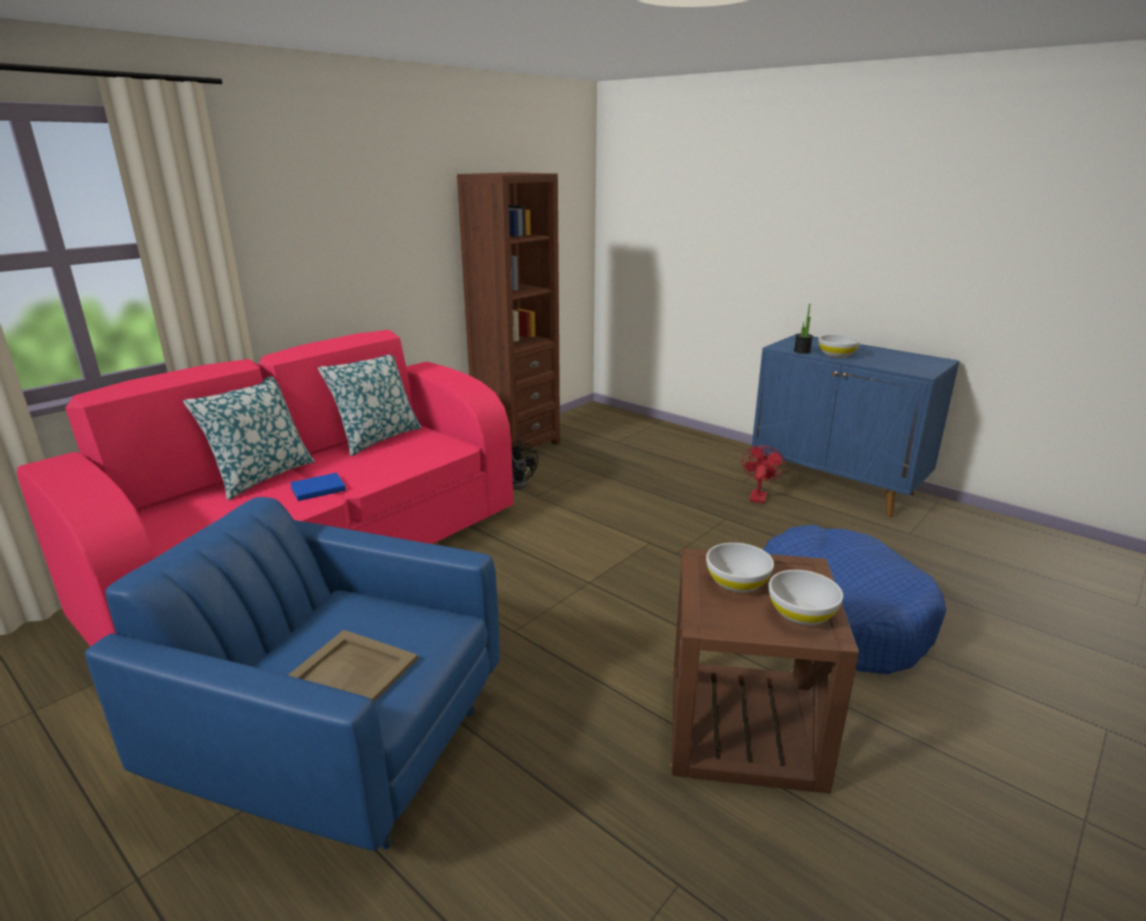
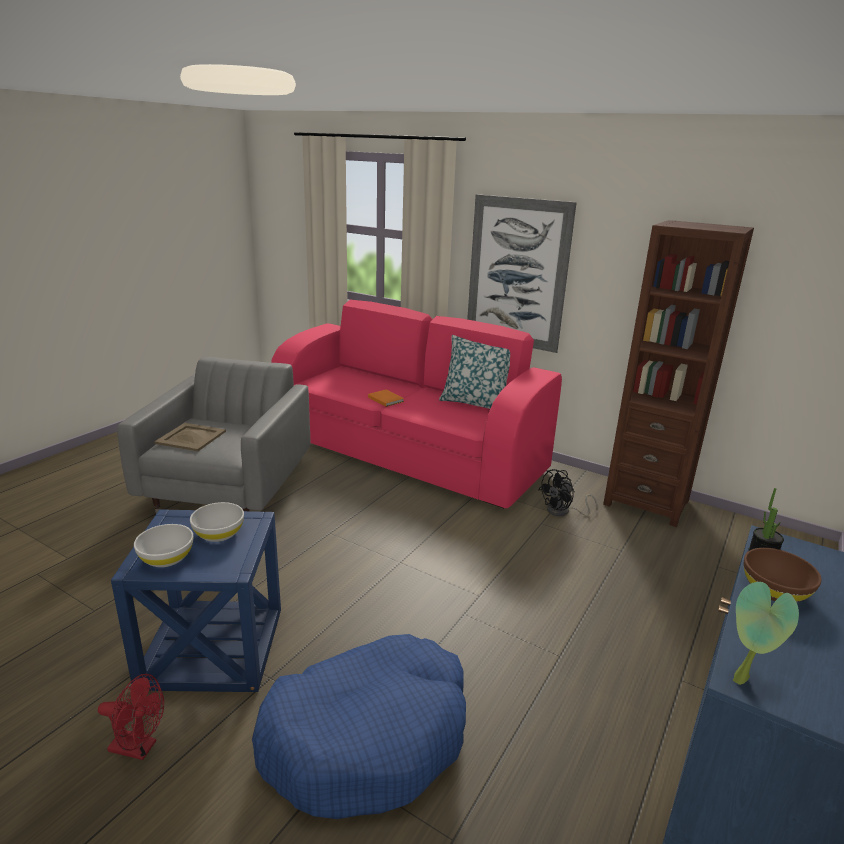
camera: 80 degrees right, 0 degrees up
(262, 476) = (399, 384): pillow -> none
(316, 489) = (385, 399): blue book -> orange book
(323, 267) = (517, 273): none -> picture
(336, 745) = (229, 490): blue armchair -> grey armchair
(743, 726) = (213, 647): brown side table -> blue side table
(758, 495) = (644, 693): red fan -> red fan (139, 747)
(836, 355) = (774, 591): white bowl -> brown bowl
(924, 372) = (743, 682): none -> potted plant

